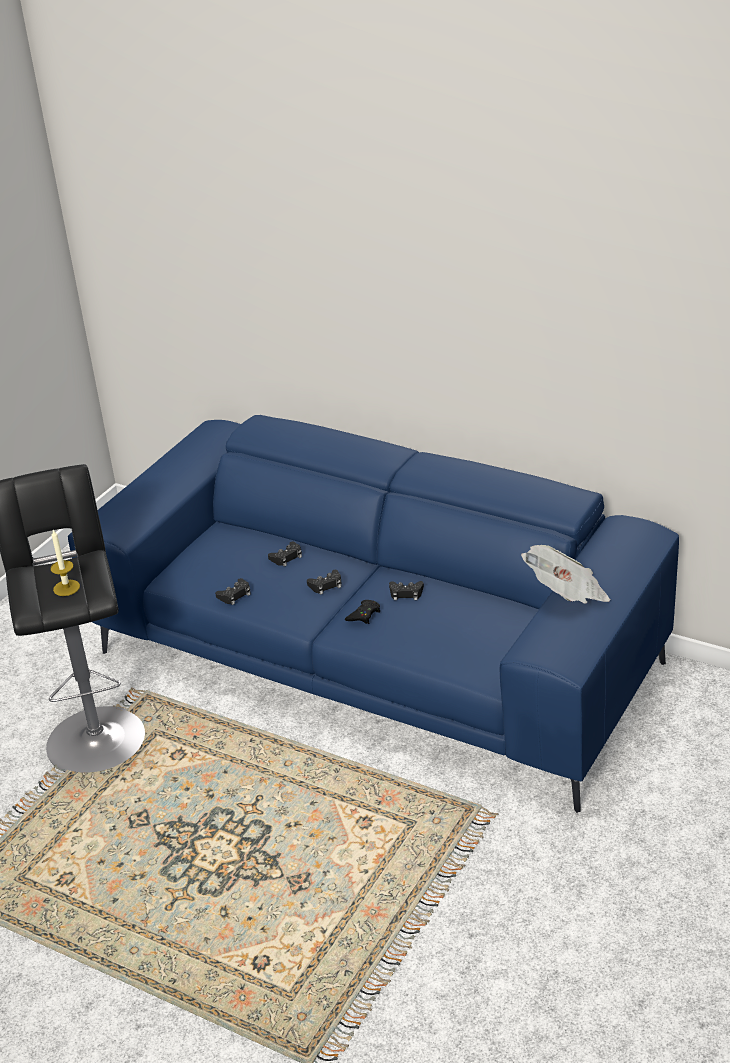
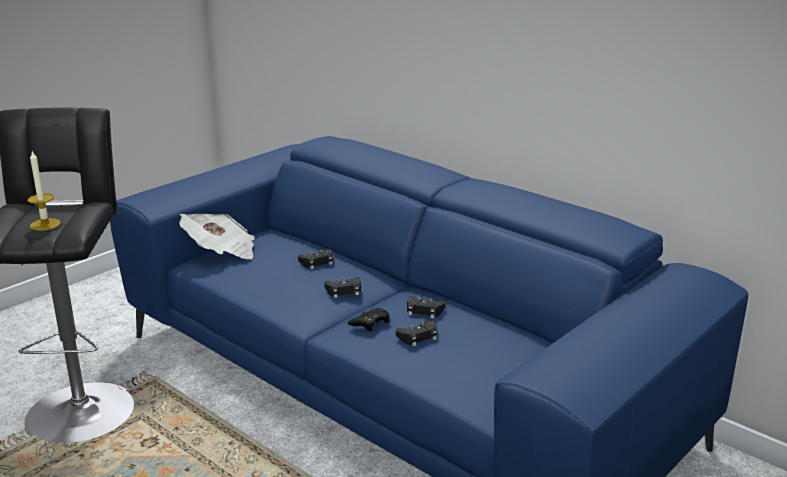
camera: 10 degrees right, 10 degrees down
(235, 595) = (248, 285): black game controller -> black game controller (418, 337)
(566, 594) = (598, 324): newspaper -> newspaper (220, 250)

